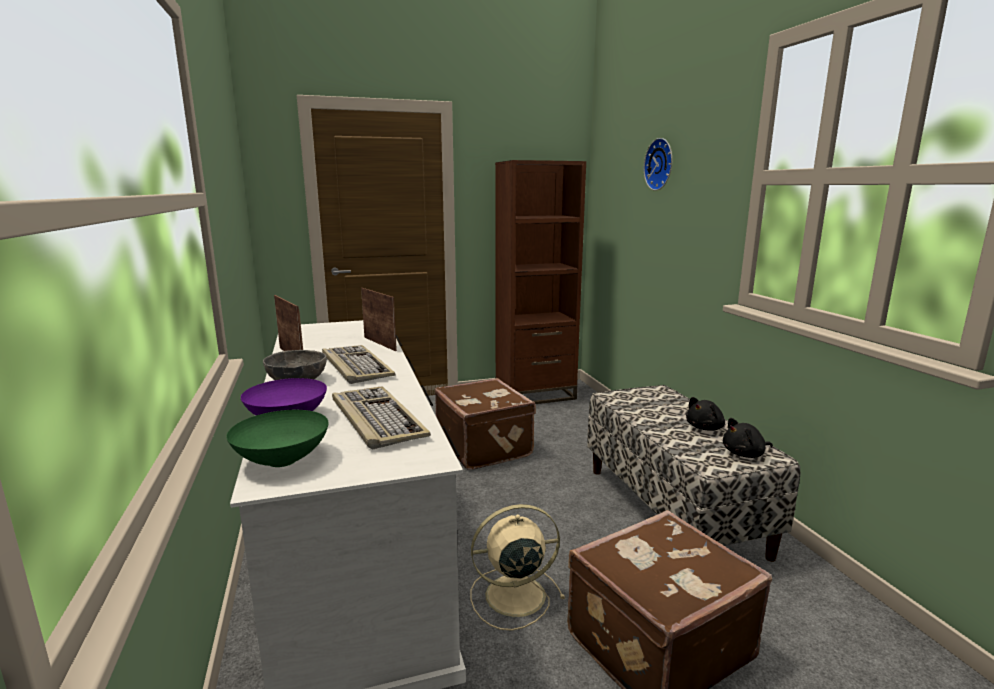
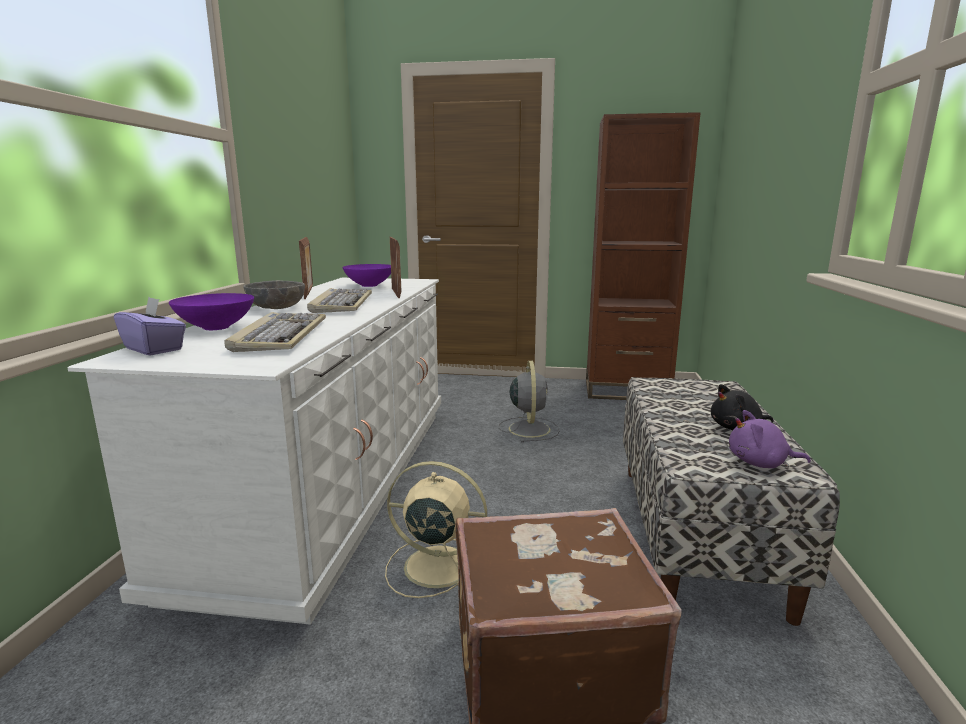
camera: 25 degrees right, 0 degrees up
(280, 460) = (154, 349): green bowl -> purple tissue box
(335, 335) = (370, 285): none -> purple bowl
(485, 446) = (529, 428): brown suitcase -> grey fan
(661, 164) = (777, 101): wall clock -> none
(745, 454) = (761, 463): black plush toy -> purple plush toy

